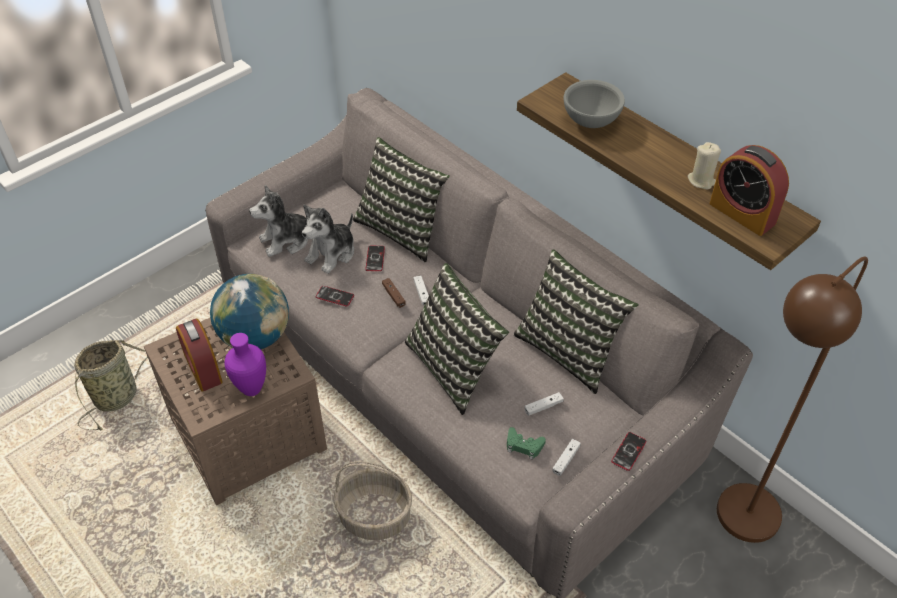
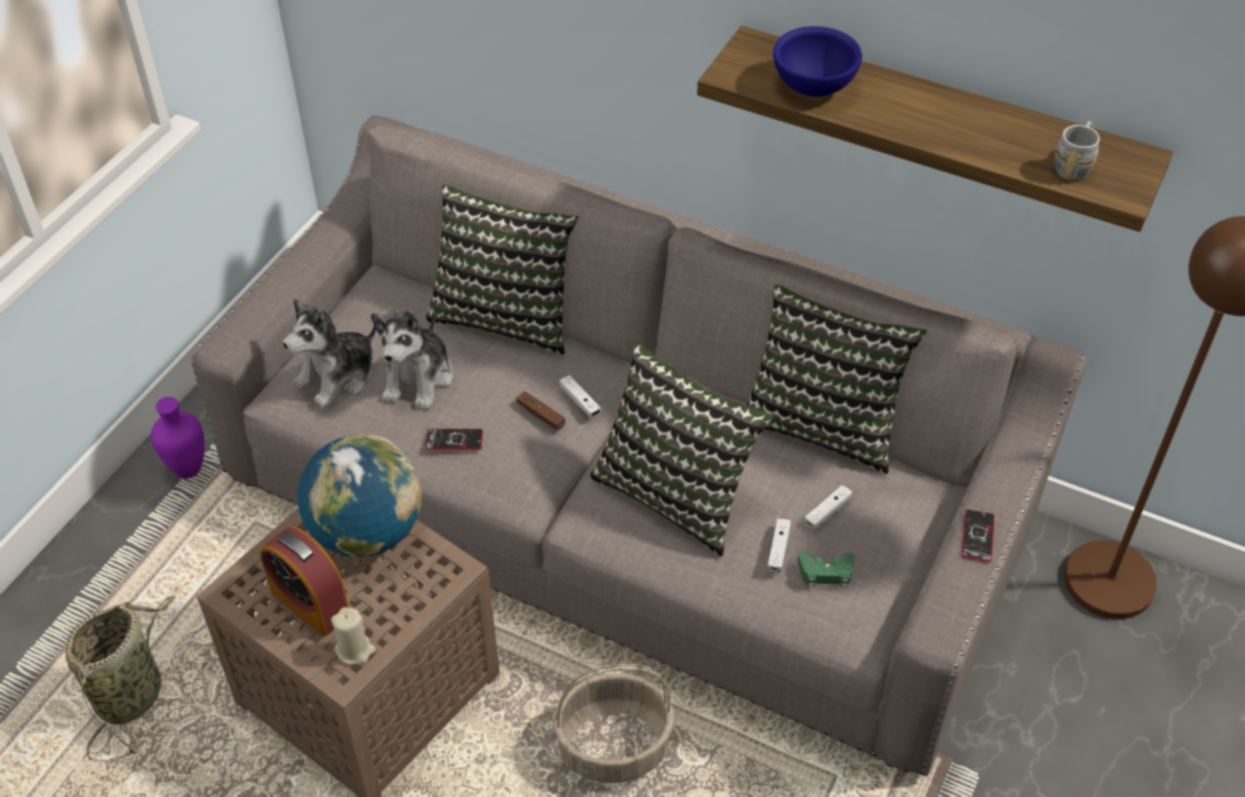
camera: 20 degrees left, 0 degrees up
(253, 389) = (402, 609): purple vase -> purple vase (190, 469)
(375, 259) = (487, 369): phone -> none
(566, 459) = (890, 575): white game controller -> white game controller (778, 549)
(591, 121) = (814, 87): grey bowl -> blue bowl
(702, 180) = (1001, 134): beige candle -> beige candle (355, 650)
(742, 213) = (1074, 165): alarm clock -> grey mug

